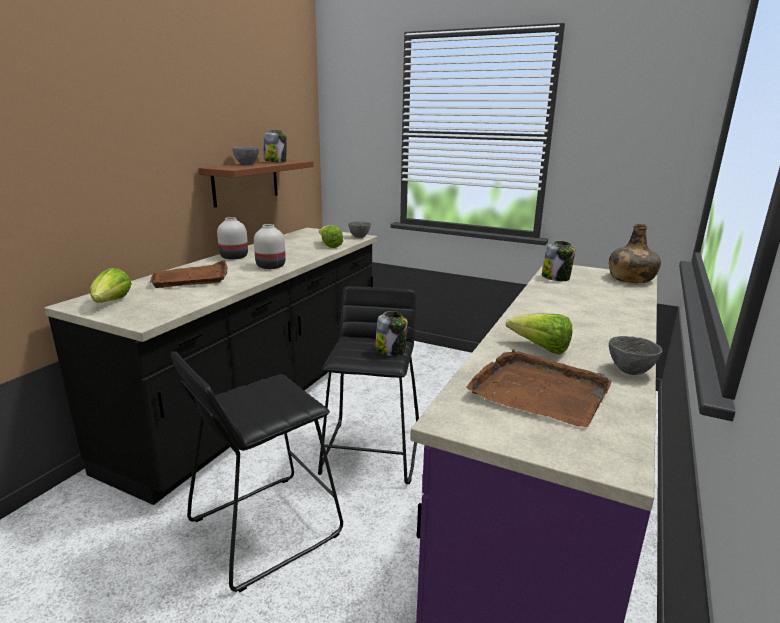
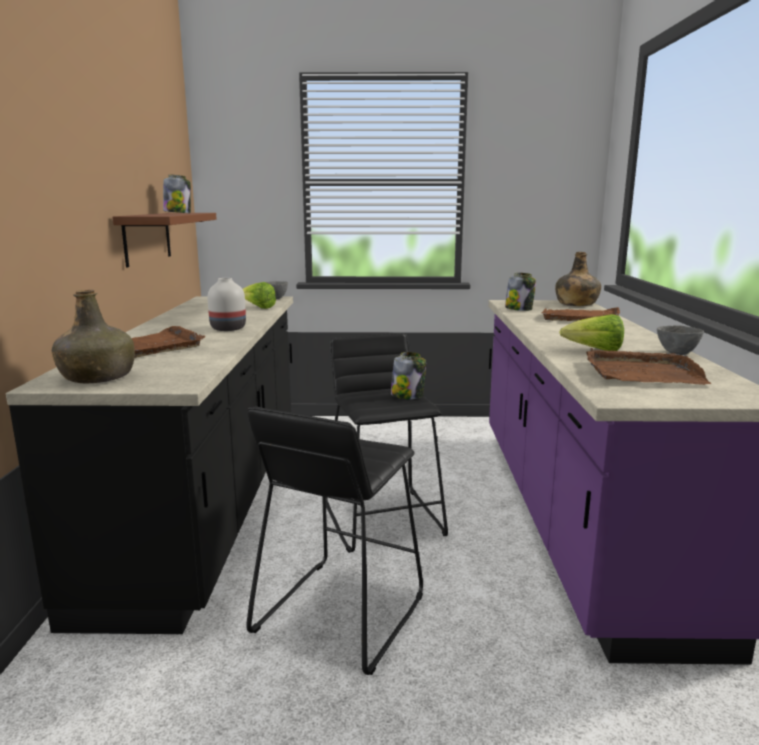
camera: 25 degrees left, 5 degrees down
(111, 303) = (98, 377): lettuce -> green bottle
(235, 257) = (165, 326): white vase -> none
(247, 164) = (157, 214): grey bowl -> none
(603, 299) = (581, 318): none -> brown tray

